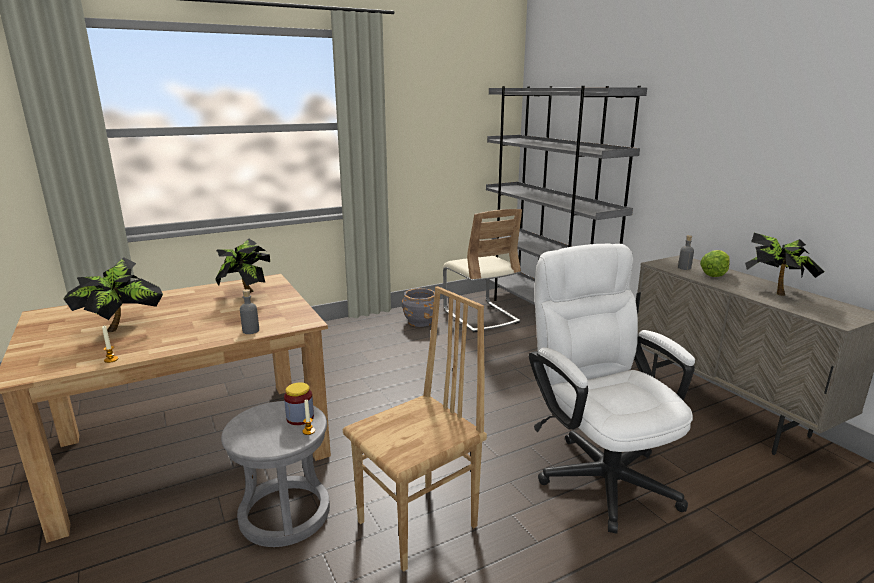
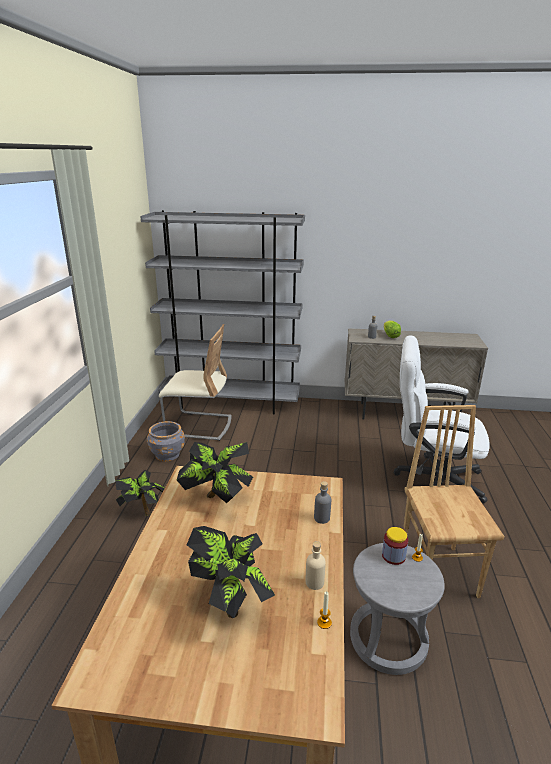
camera: 55 degrees left, 5 degrees up
(159, 346) = (314, 582): none -> beige bottle
(776, 291) = (428, 336): potted plant -> potted plant (143, 511)

